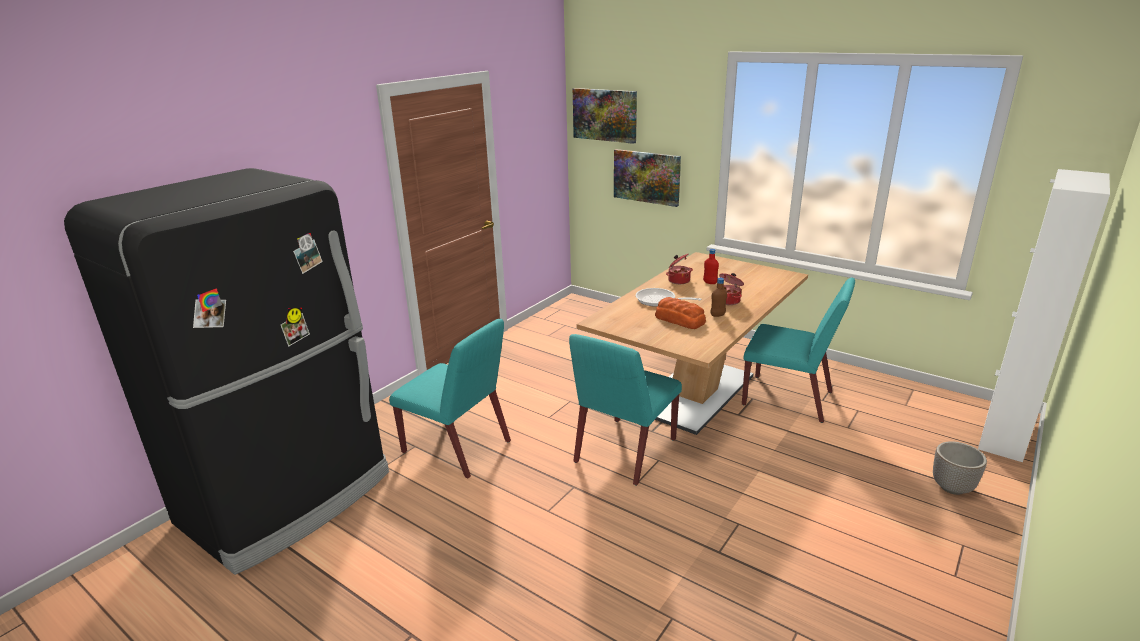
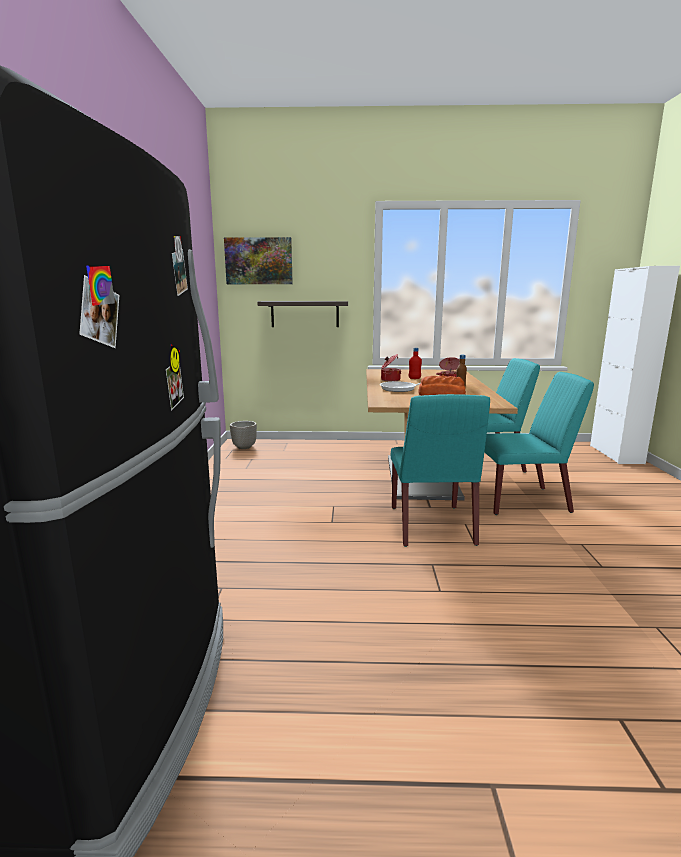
camera: 35 degrees left, 10 degrees down
(458, 447) = (274, 572): turquoise chair -> turquoise chair (522, 501)
(647, 177) = (305, 314): picture -> shelf
(952, 487) = (642, 484): planter -> planter (244, 447)

